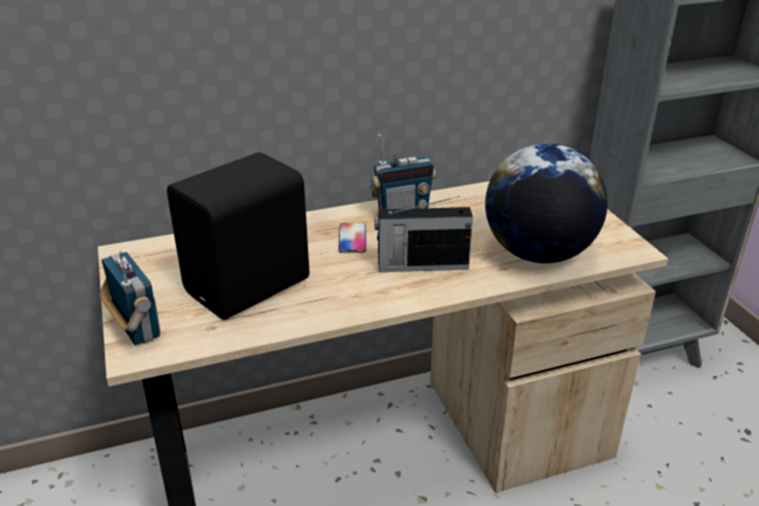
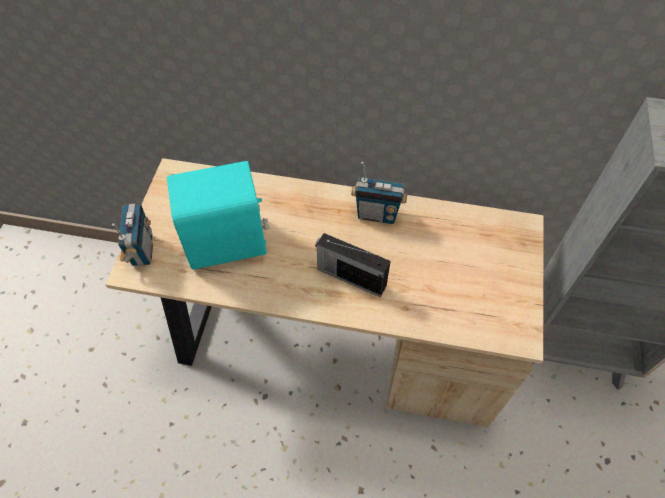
camera: 30 degrees right, 25 degrees up
(251, 287) = (228, 244): black speaker -> turquoise speaker
(352, 239) = (323, 226): phone -> none
(538, 254) = (444, 306): globe -> none

